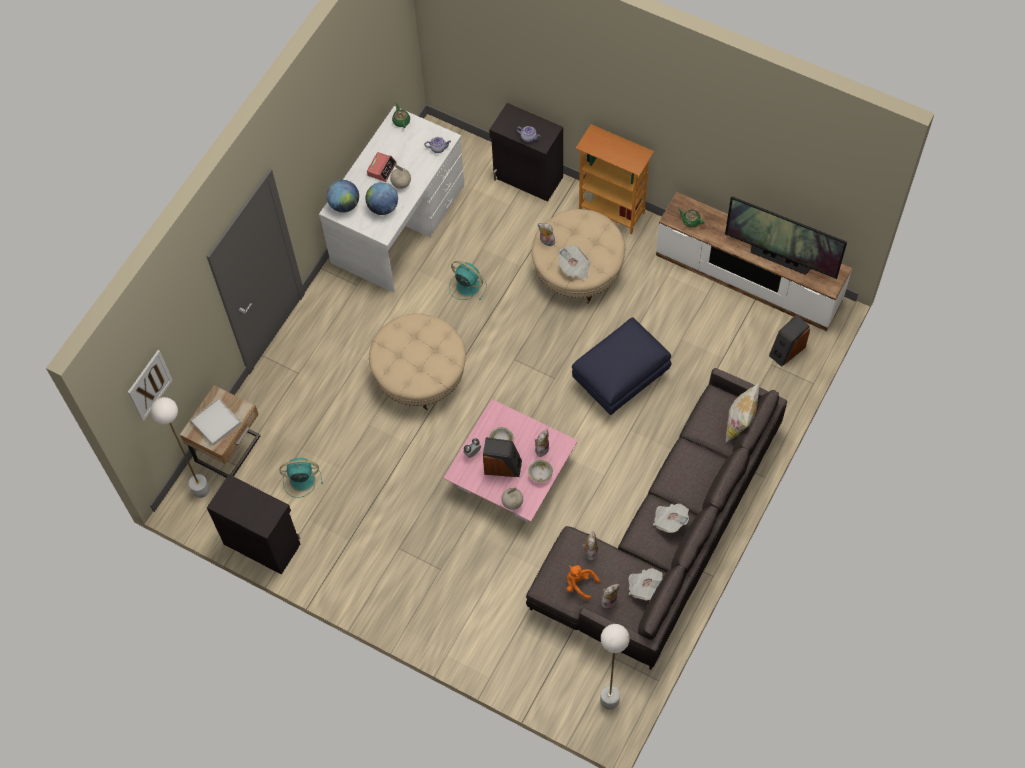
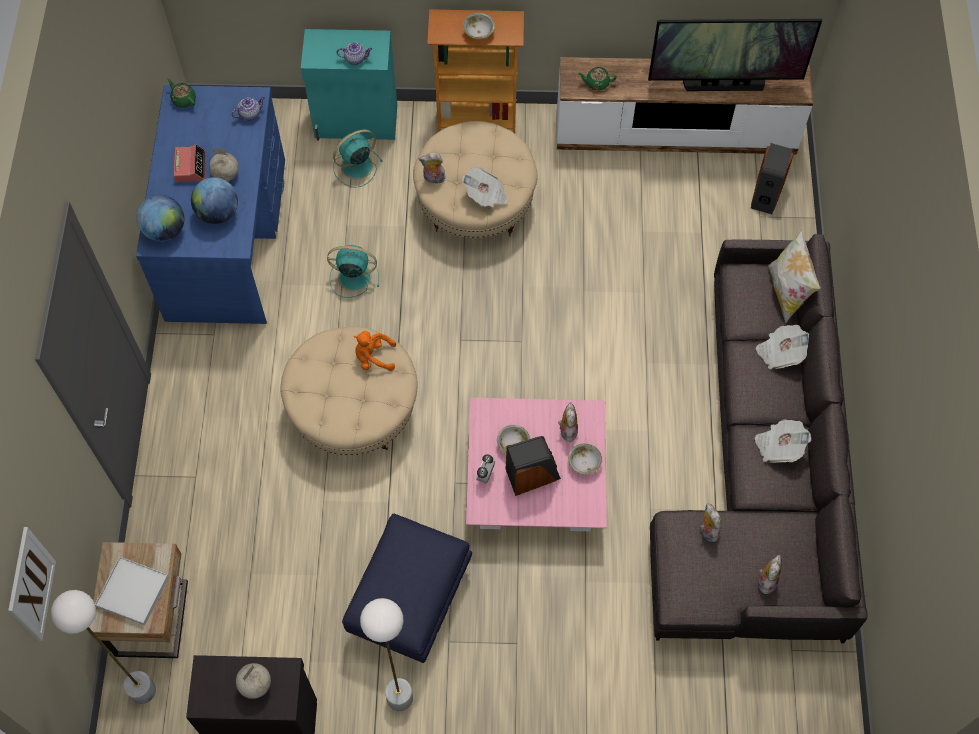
camera: 30 degrees left, 0 degrees up
(301, 479) = (272, 613): turquoise fan -> turquoise fan (355, 167)
(399, 224) = (227, 239): white desk -> blue desk
(512, 503) = (570, 515): globe -> globe (255, 685)
(528, 178) = (356, 122): black cabinet -> turquoise cabinet
(579, 584) = (719, 579): orange plush toy -> orange plush toy (373, 358)
(609, 700) = (818, 707): white floor lamp -> white floor lamp (399, 698)
(614, 154) = (479, 32): none -> bowl
(619, 379) = (599, 309): blue ottoman -> blue ottoman (409, 602)
(644, 586) = (799, 543): newspaper -> newspaper (780, 353)

